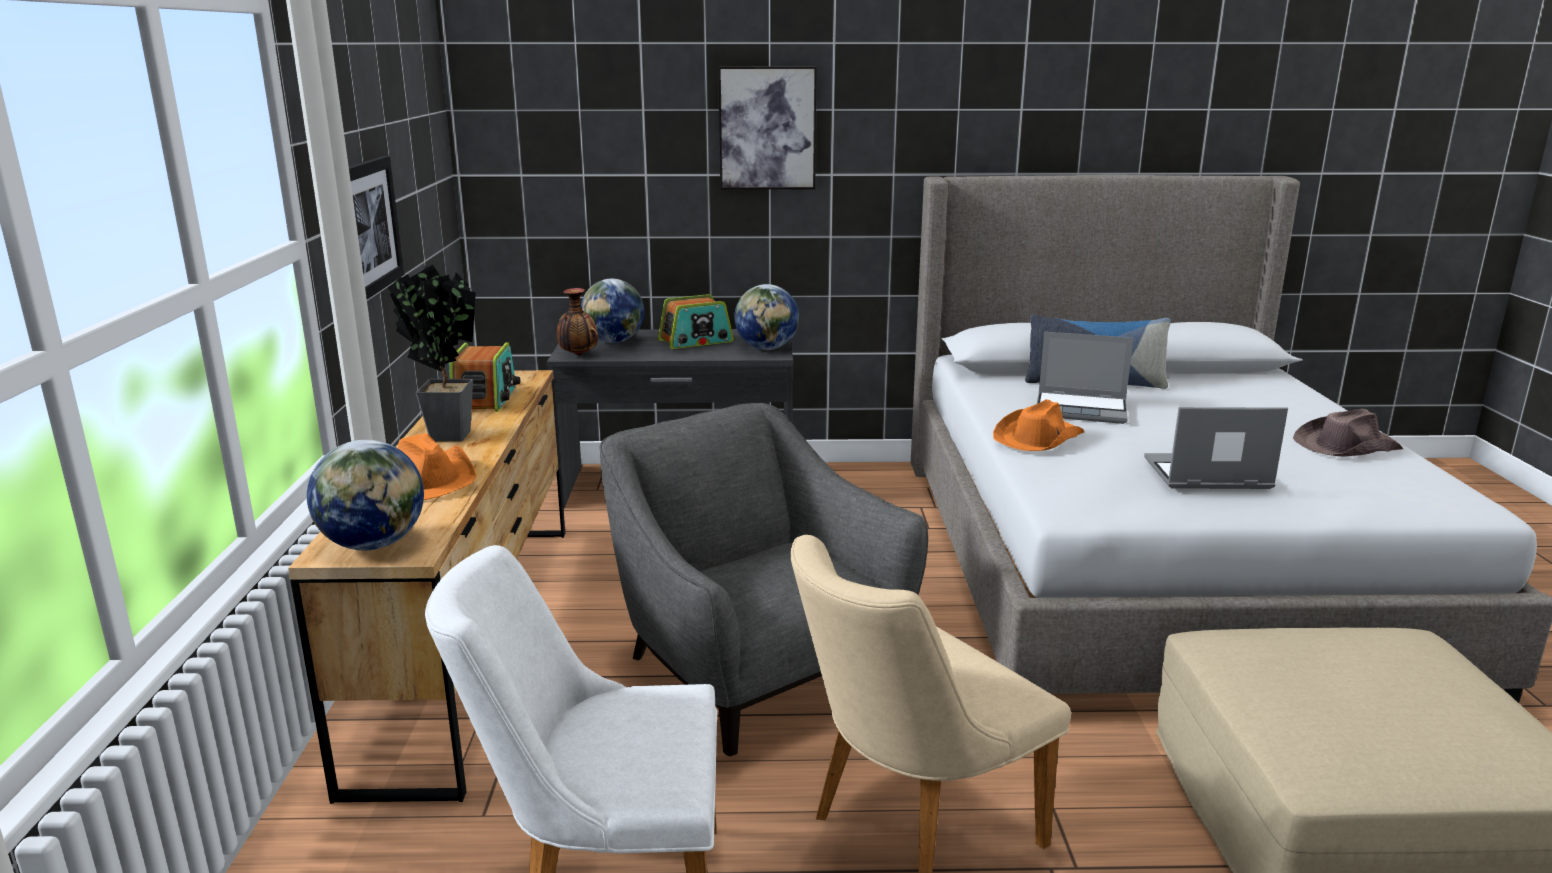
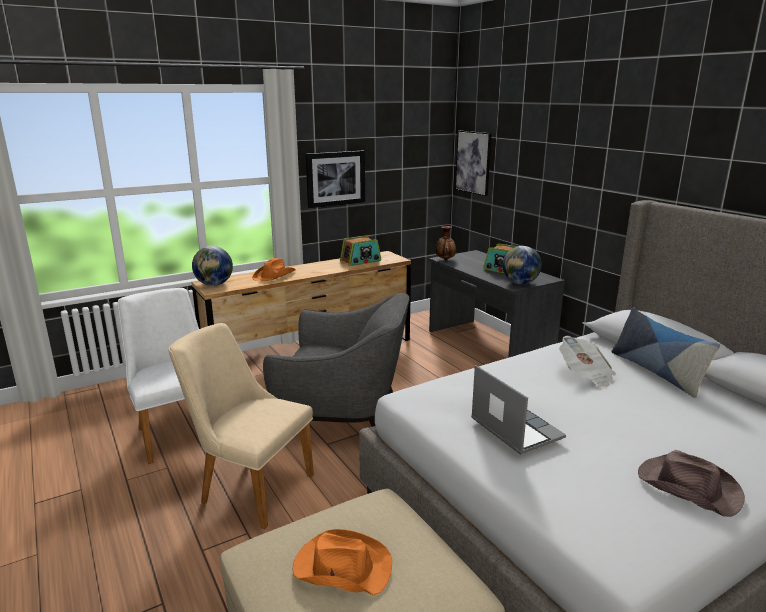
camera: 60 degrees right, 0 degrees up
(444, 434) = (317, 266): potted plant -> none
(614, 341) = (474, 259): globe -> none
(754, 670) = (343, 414): grey armchair -> grey armchair turned 75 degrees clockwise
(767, 128) = (571, 156): picture -> picture (473, 162)
(1037, 438) = (510, 371): orange hat -> orange hat (341, 567)
(1082, 409) = (585, 375): laptop -> newspaper

